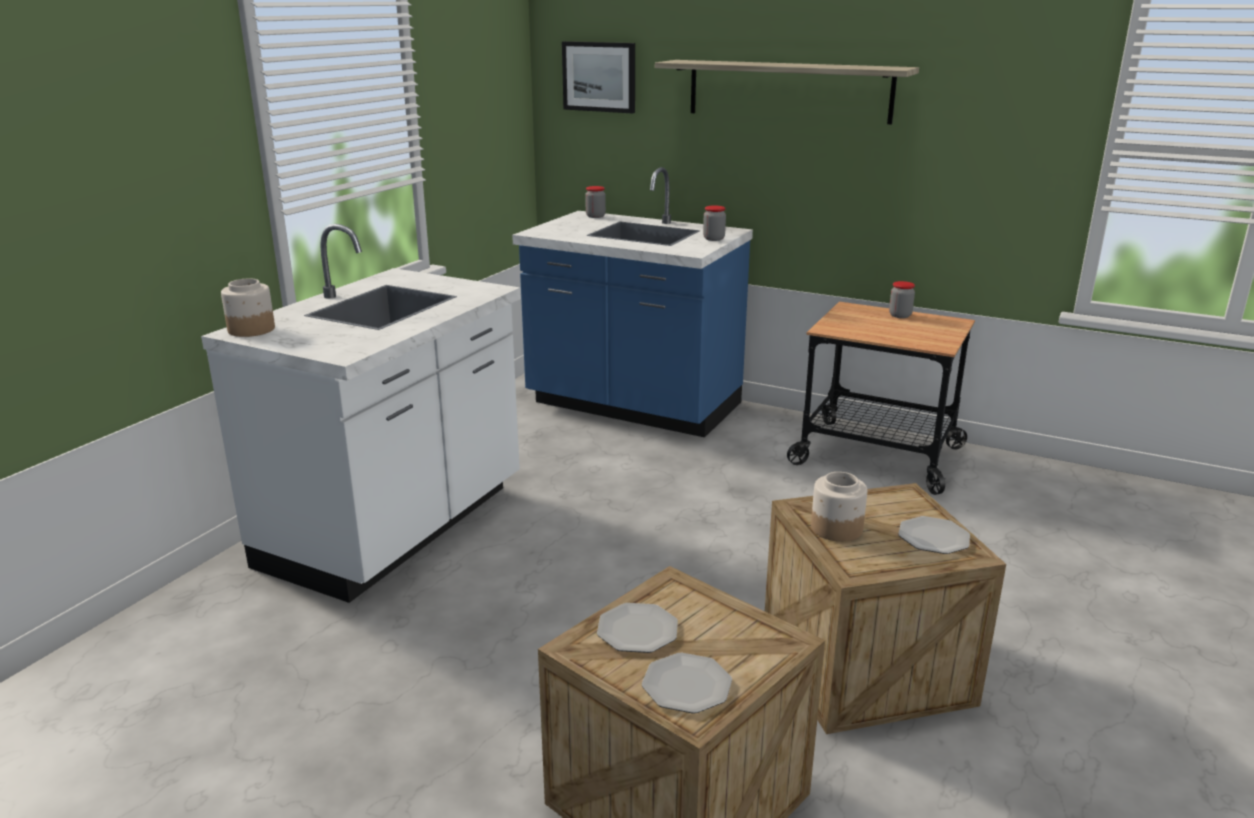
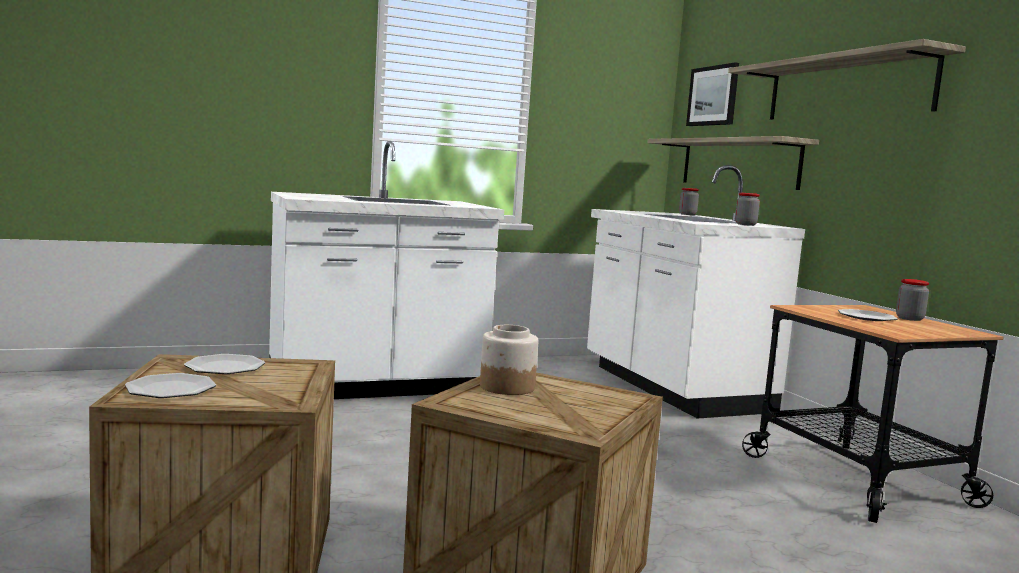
camera: 40 degrees right, 15 degrees down
(251, 330) = (298, 193): jar -> none
(633, 406) = (672, 388): blue counter -> white counter
(650, 157) = (738, 163): none -> shelf
(934, 538) = (577, 416): plate -> plate (867, 318)

